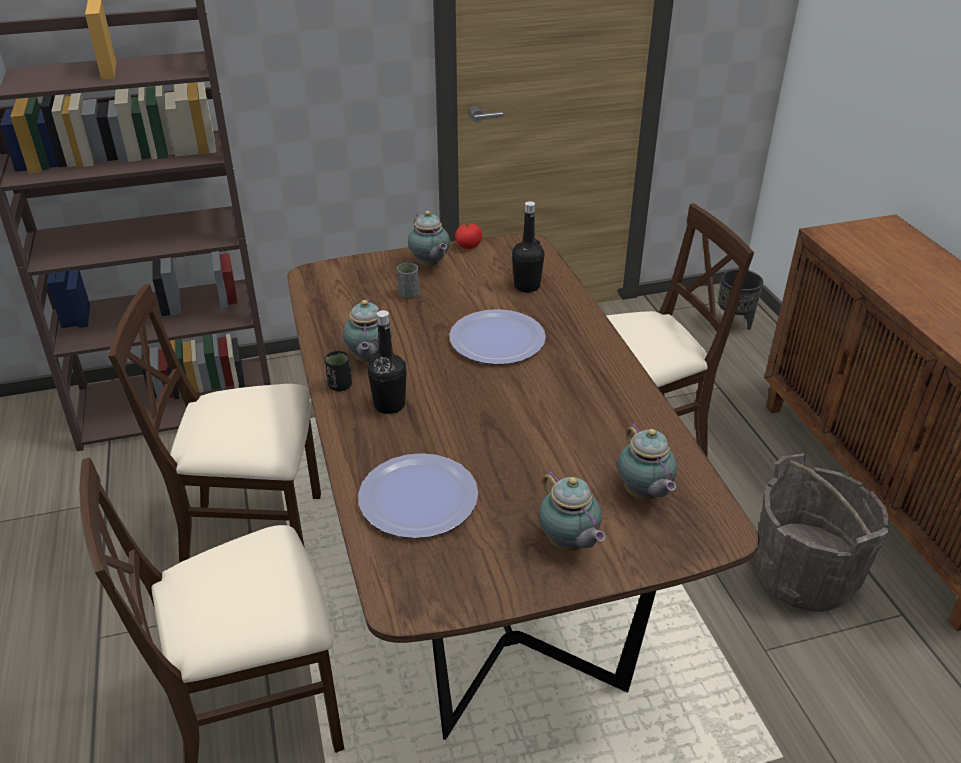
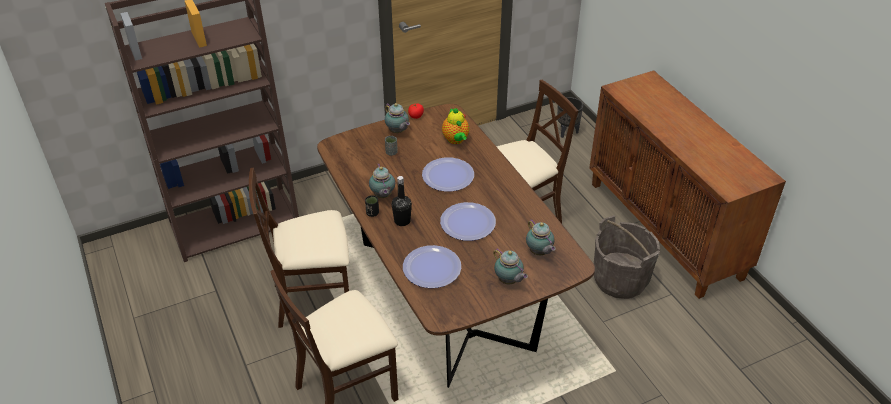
camera: 10 degrees left, 5 degrees up
(512, 422) = (467, 222): none -> plate
(527, 286) = (456, 140): black bottle -> teapot

